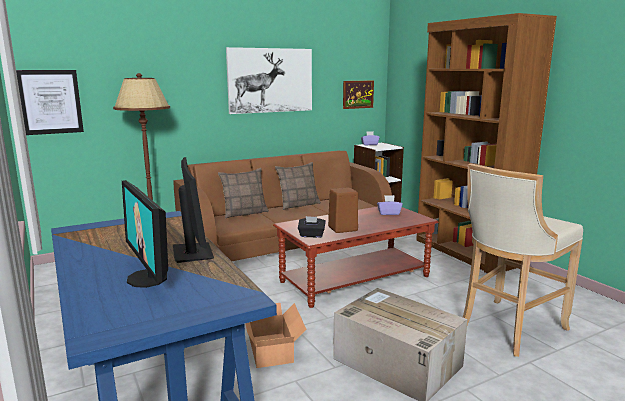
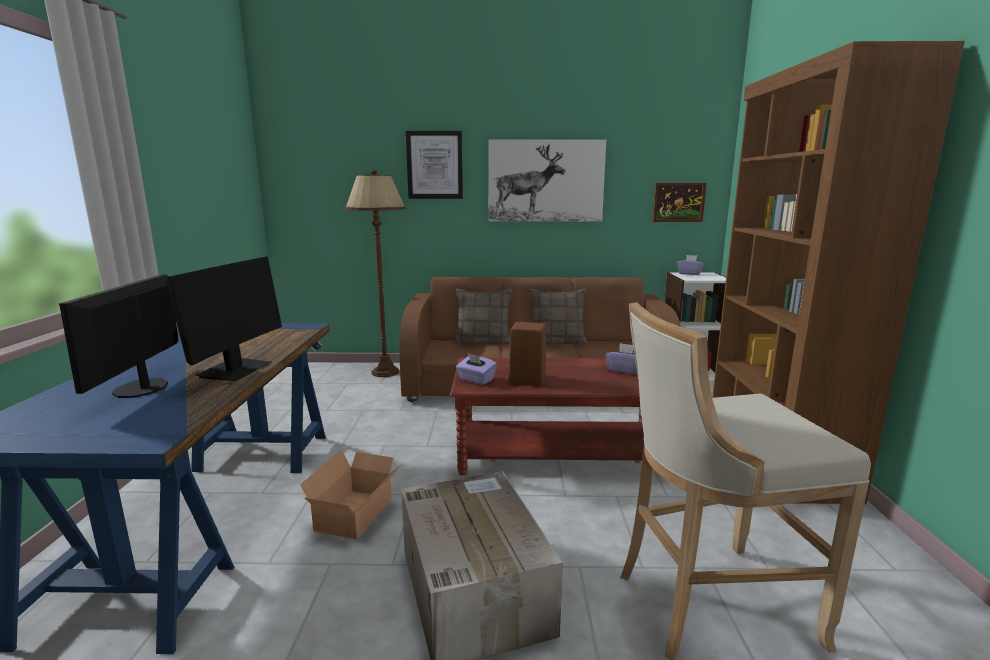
camera: 30 degrees right, 0 degrees up
(50, 102) = (299, 200): picture -> picture (434, 165)
(311, 235) = (476, 380): black tissue box -> purple tissue box

